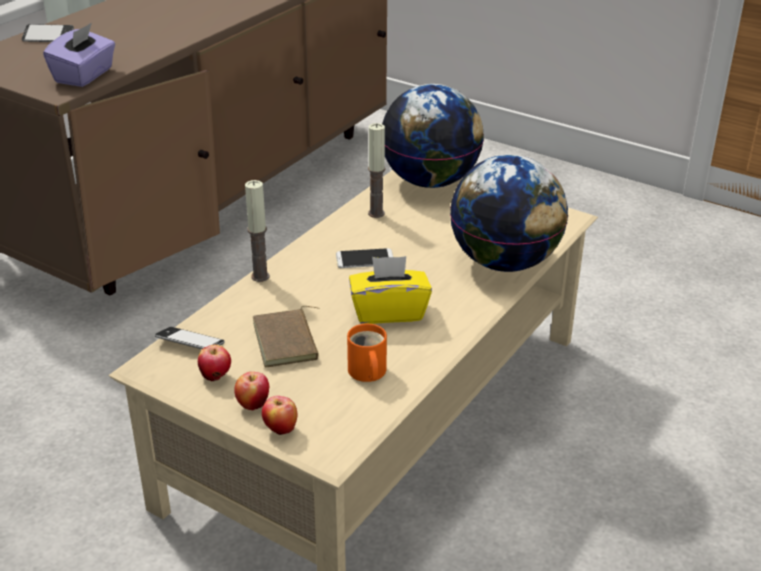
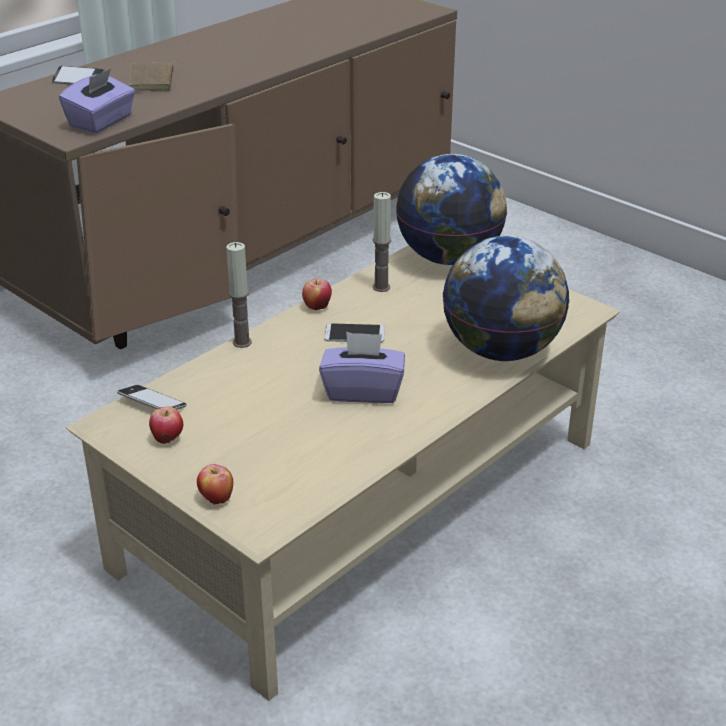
camera: 10 degrees right, 0 degrees up
(253, 404) = (197, 471): apple -> apple (317, 307)
(288, 341) = (250, 411): brown book -> brown book (154, 81)
(366, 372) = (320, 451): orange mug -> none
(389, 311) = (363, 391): yellow tissue box -> purple tissue box

